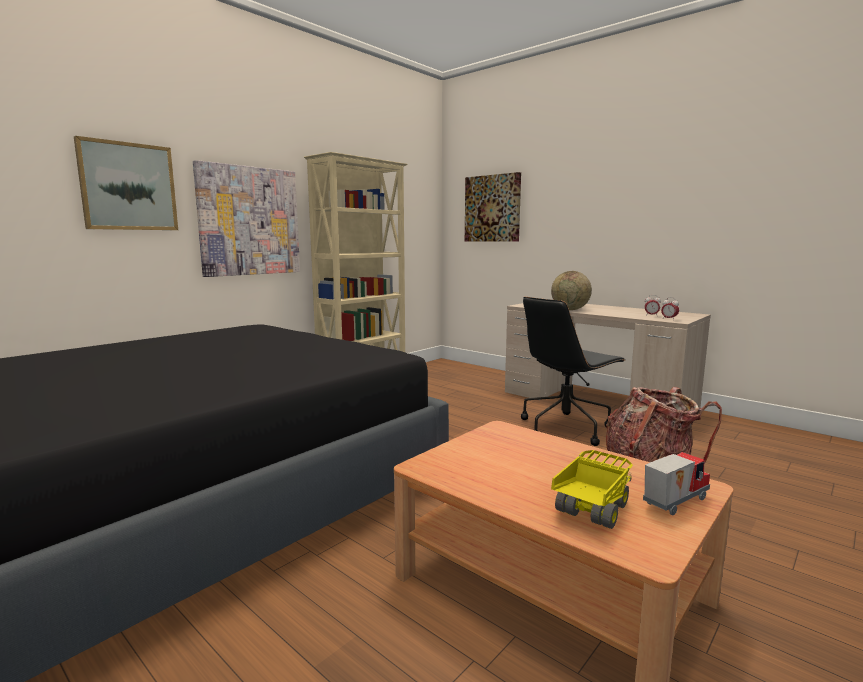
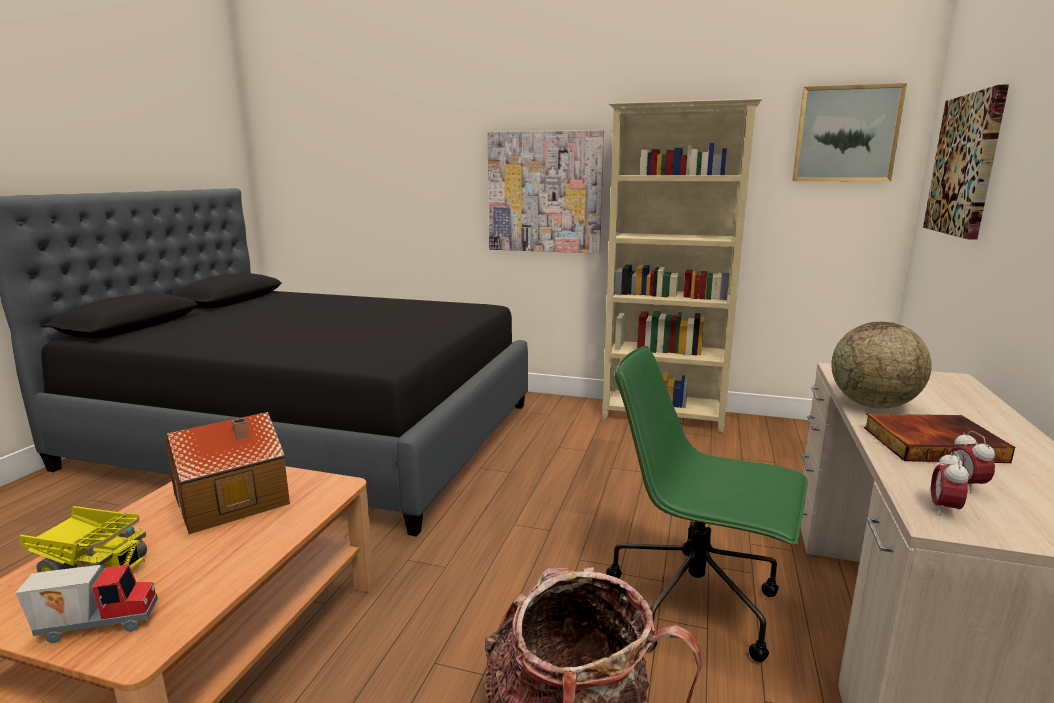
camera: 65 degrees right, 5 degrees up
(128, 187) = (434, 163): picture -> picture (846, 134)
(497, 460) = (233, 499): none -> toy house
(565, 428) = (696, 603): black office chair -> green office chair
(613, 312) = (932, 443): none -> book
(673, 501) = (98, 624): toy truck -> toy truck turned 45 degrees counterclockwise

